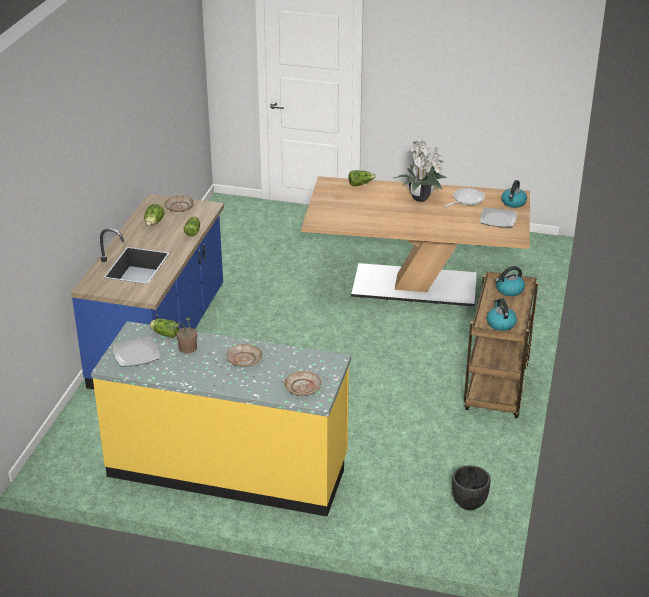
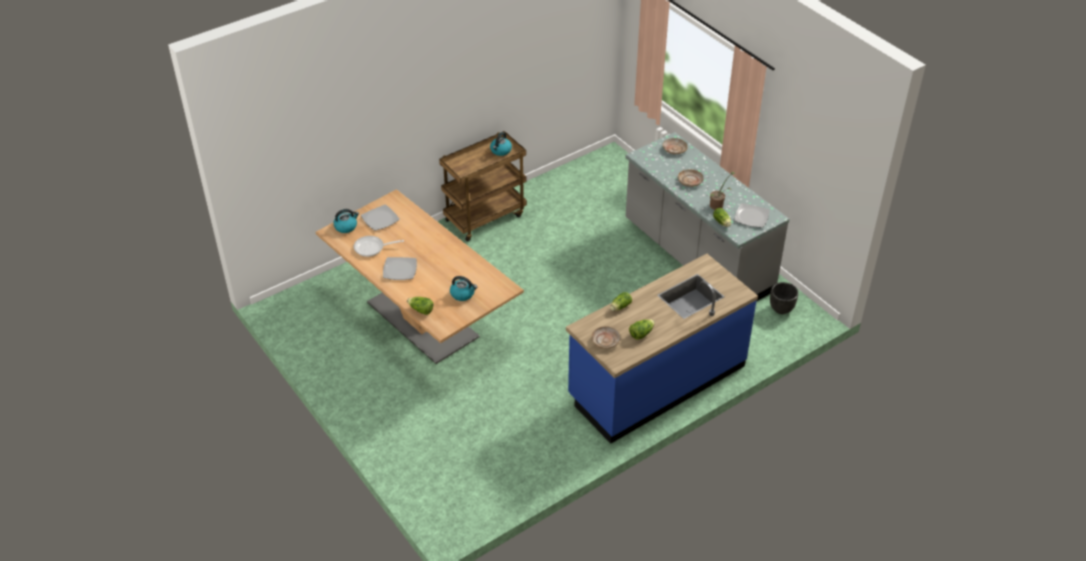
camera: 140 degrees left, 10 degrees up
(228, 467) = (696, 257): yellow counter -> grey counter
(420, 197) = (399, 269): potted plant -> plate
(469, 504) = (587, 172): black planter -> black planter (781, 309)
(509, 290) = (461, 167): kettle -> kettle (463, 294)

